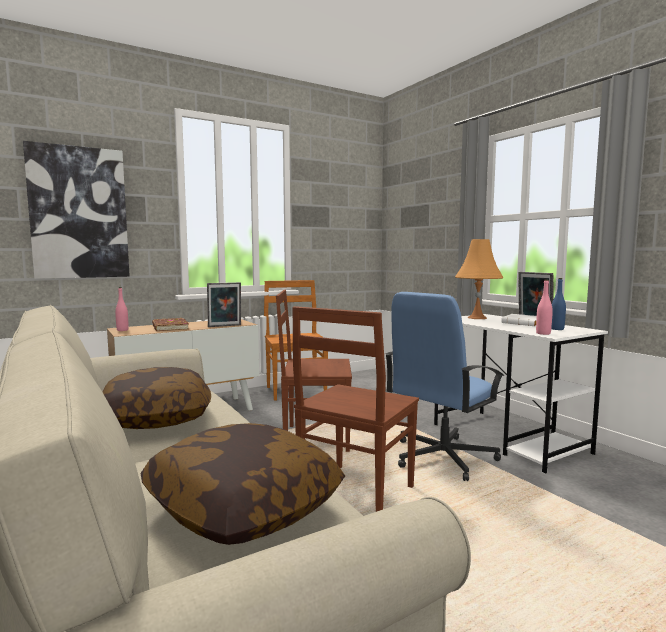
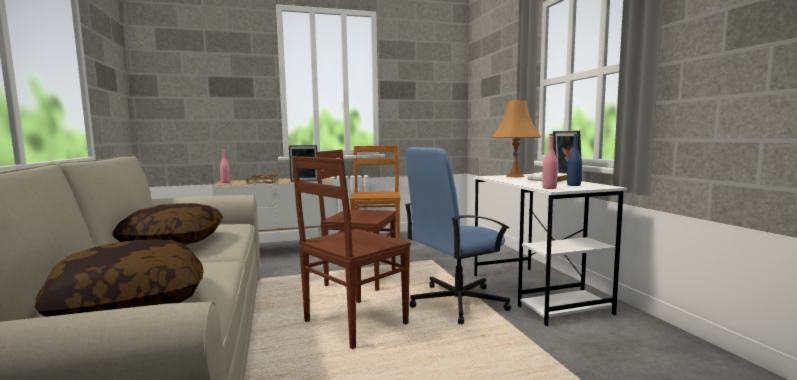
camera: 15 degrees right, 0 degrees up
(79, 213) = (201, 92): picture -> none

